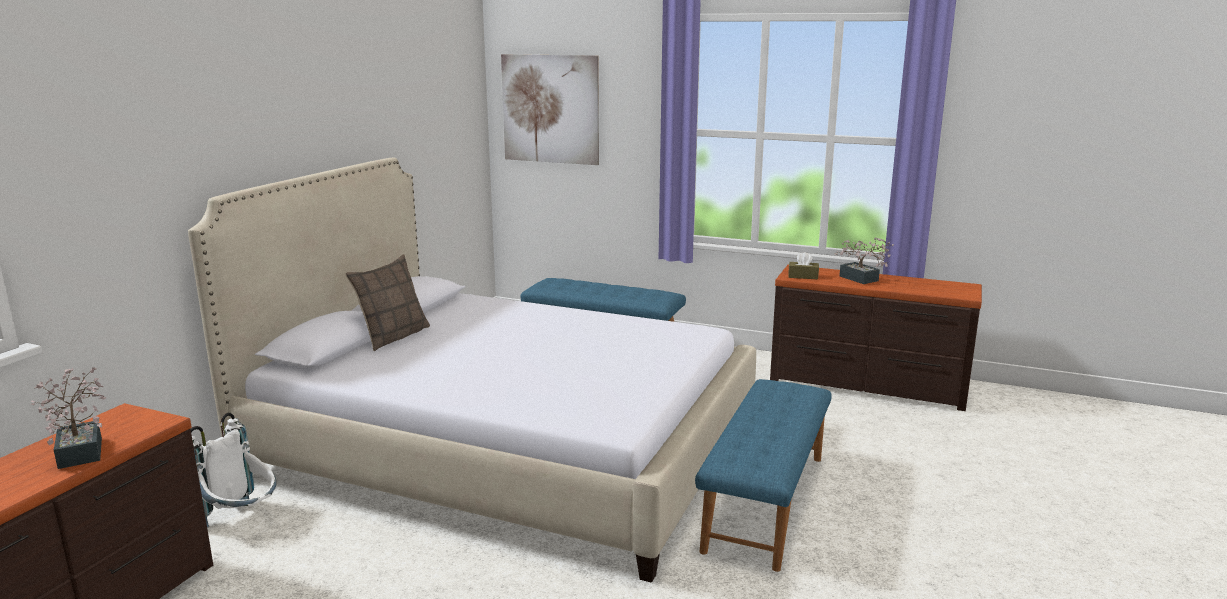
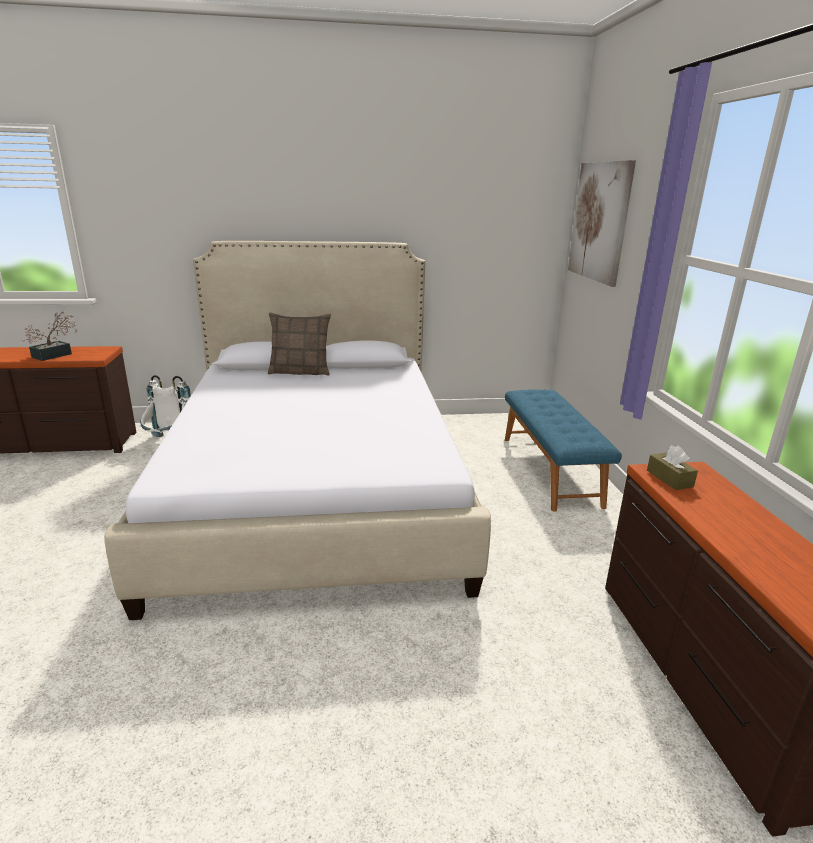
camera: 60 degrees right, 5 degrees up
(764, 501) = (308, 655): blue bench -> none
(861, 279) = (736, 522): potted plant -> none

